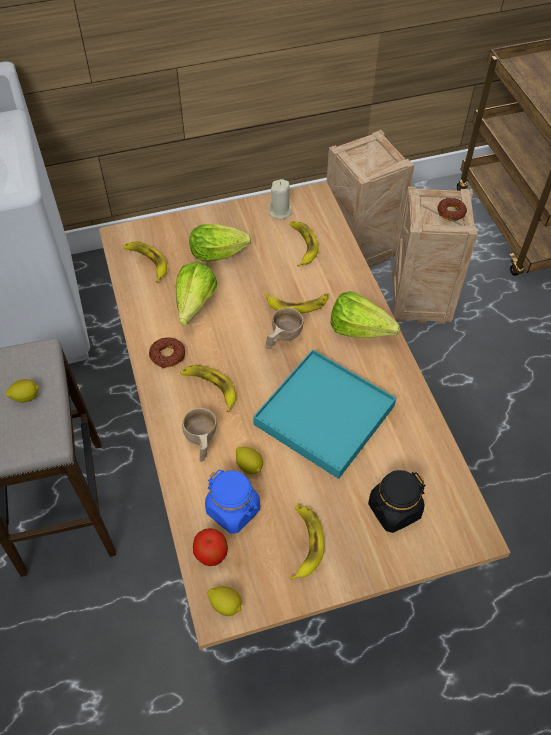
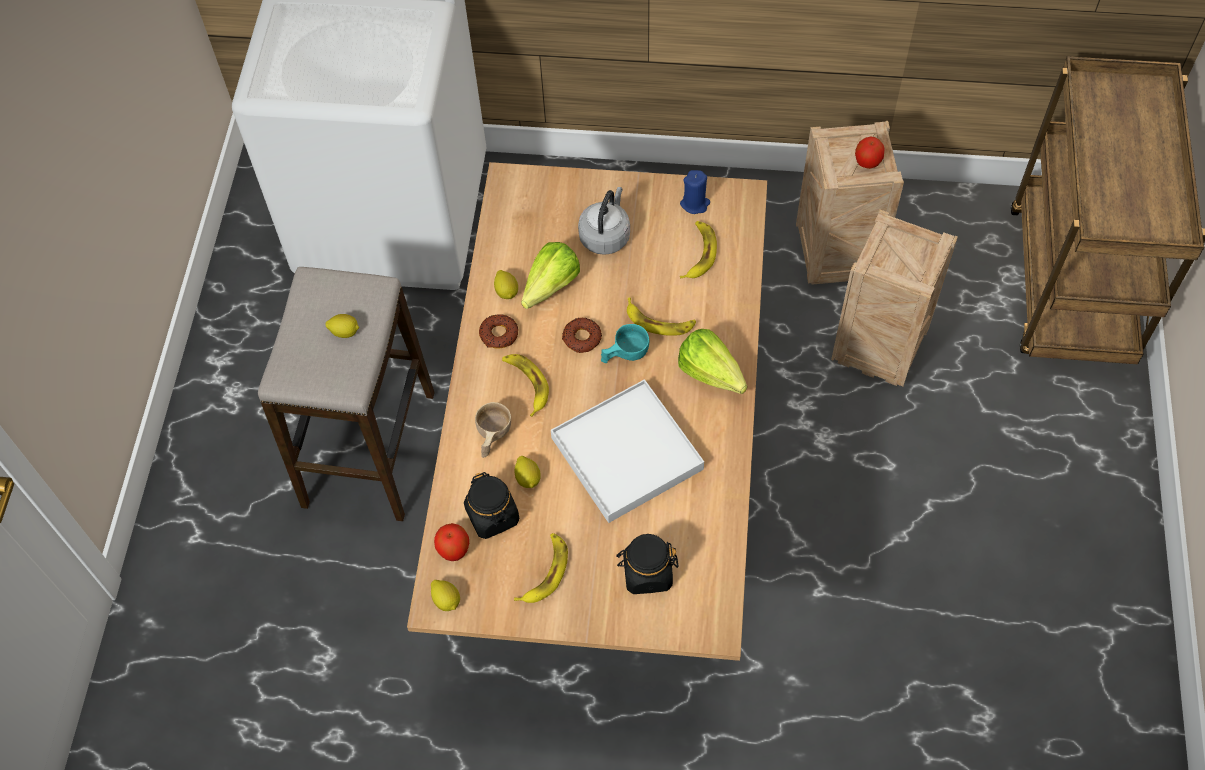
camera: 25 degrees right, 5 degrees up
(146, 262) = (522, 220): banana -> none
(158, 319) = (507, 291): none -> lemon
(221, 254) = (605, 236): lettuce -> grey kettle
(233, 510) = (493, 516): blue jar -> black jar
(280, 211) = (695, 204): beige candle -> blue candle
(282, 338) = (624, 355): beige cup -> turquoise cup
(324, 415) = (626, 453): turquoise tray -> white tray
(382, 158) = (868, 162): none -> apple
(451, 212) = (913, 260): donut -> donut (582, 338)

